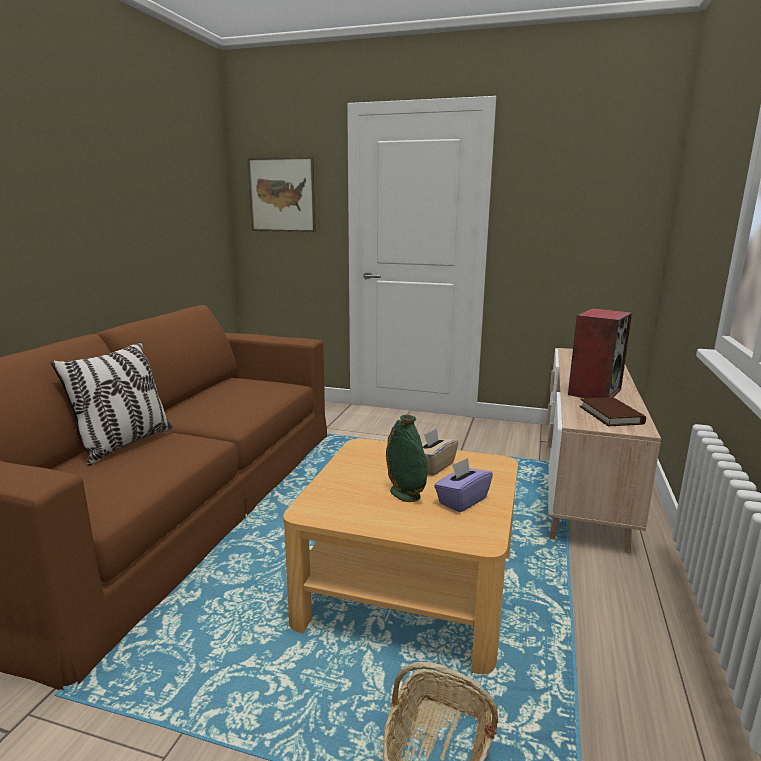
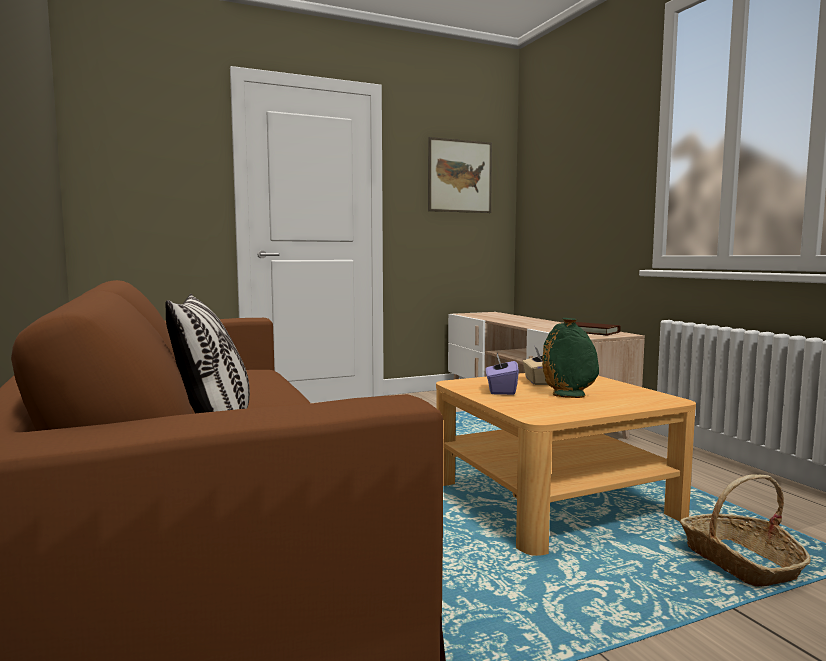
camera: 40 degrees left, 10 degrees down
(282, 195) = (143, 159): picture -> picture (460, 176)
(462, 501) = (607, 390): purple tissue box -> purple tissue box (501, 390)
(594, 392) = (547, 326): speaker -> none

